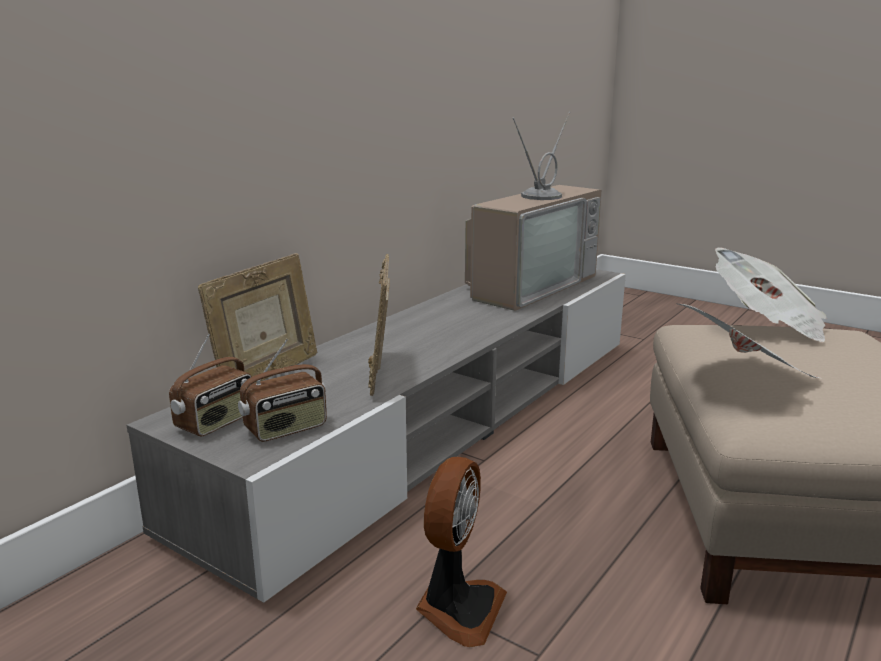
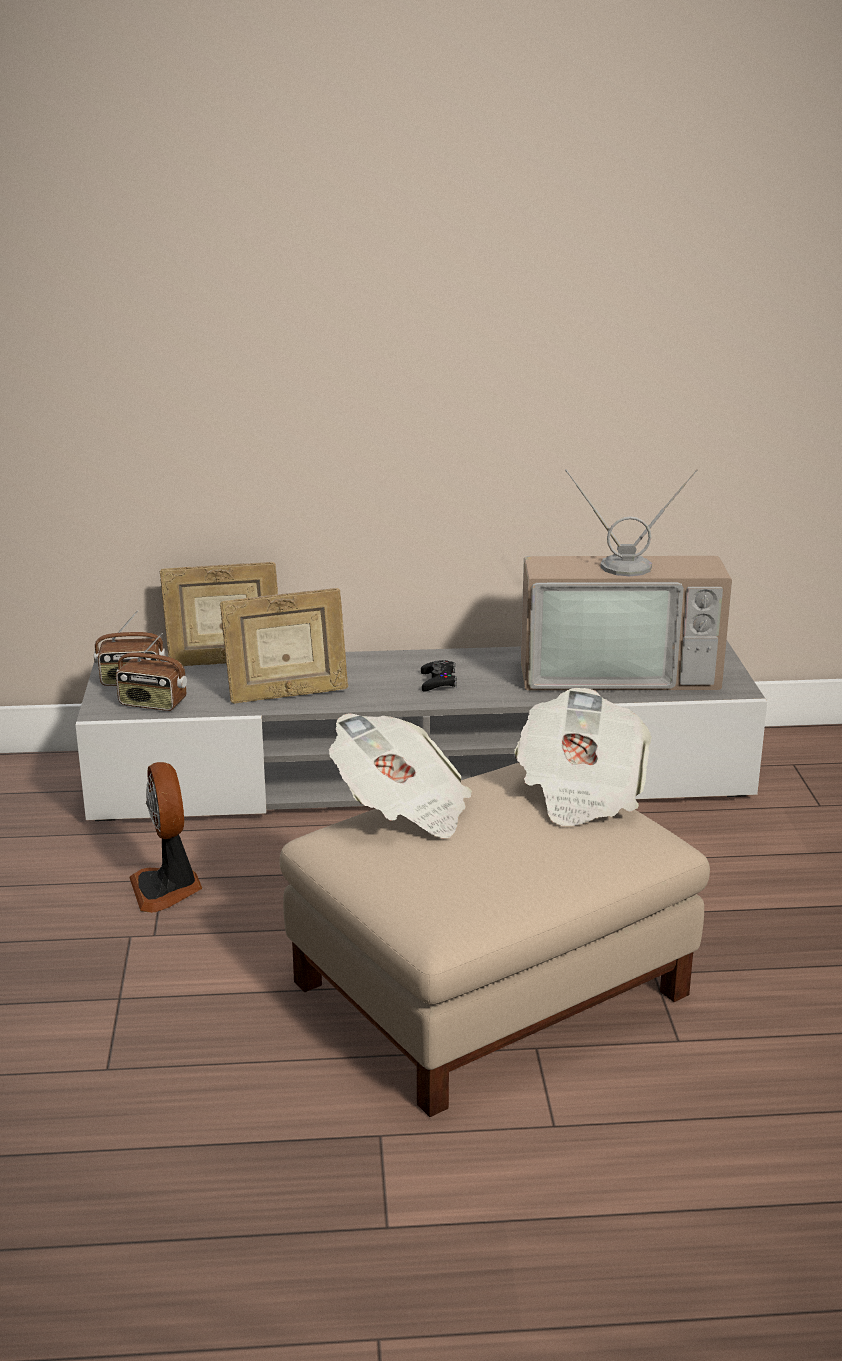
camera: 50 degrees right, 5 degrees up
(381, 374) = (287, 695): picture frame -> picture frame turned 150 degrees counterclockwise
(455, 326) = (438, 681): none -> black game controller
(458, 608) = (167, 888): fan -> fan turned 90 degrees clockwise

